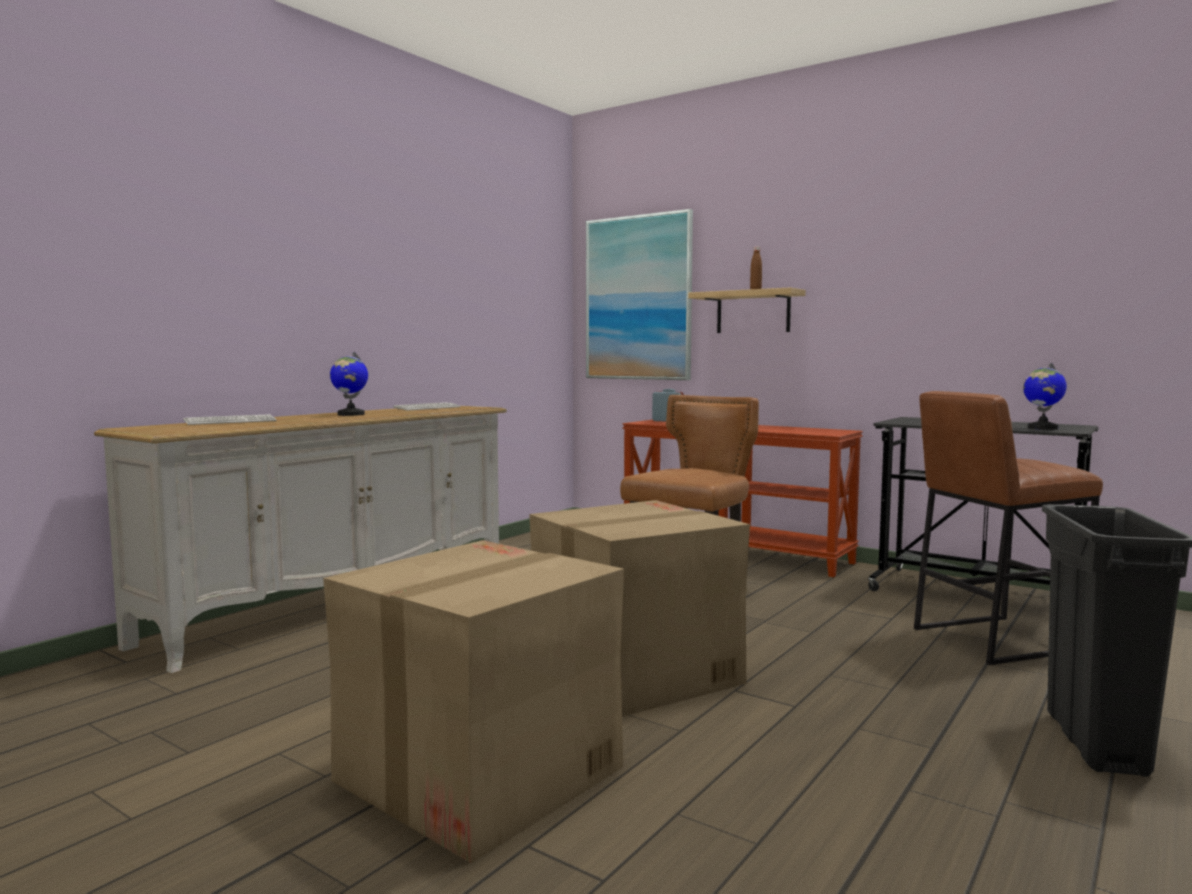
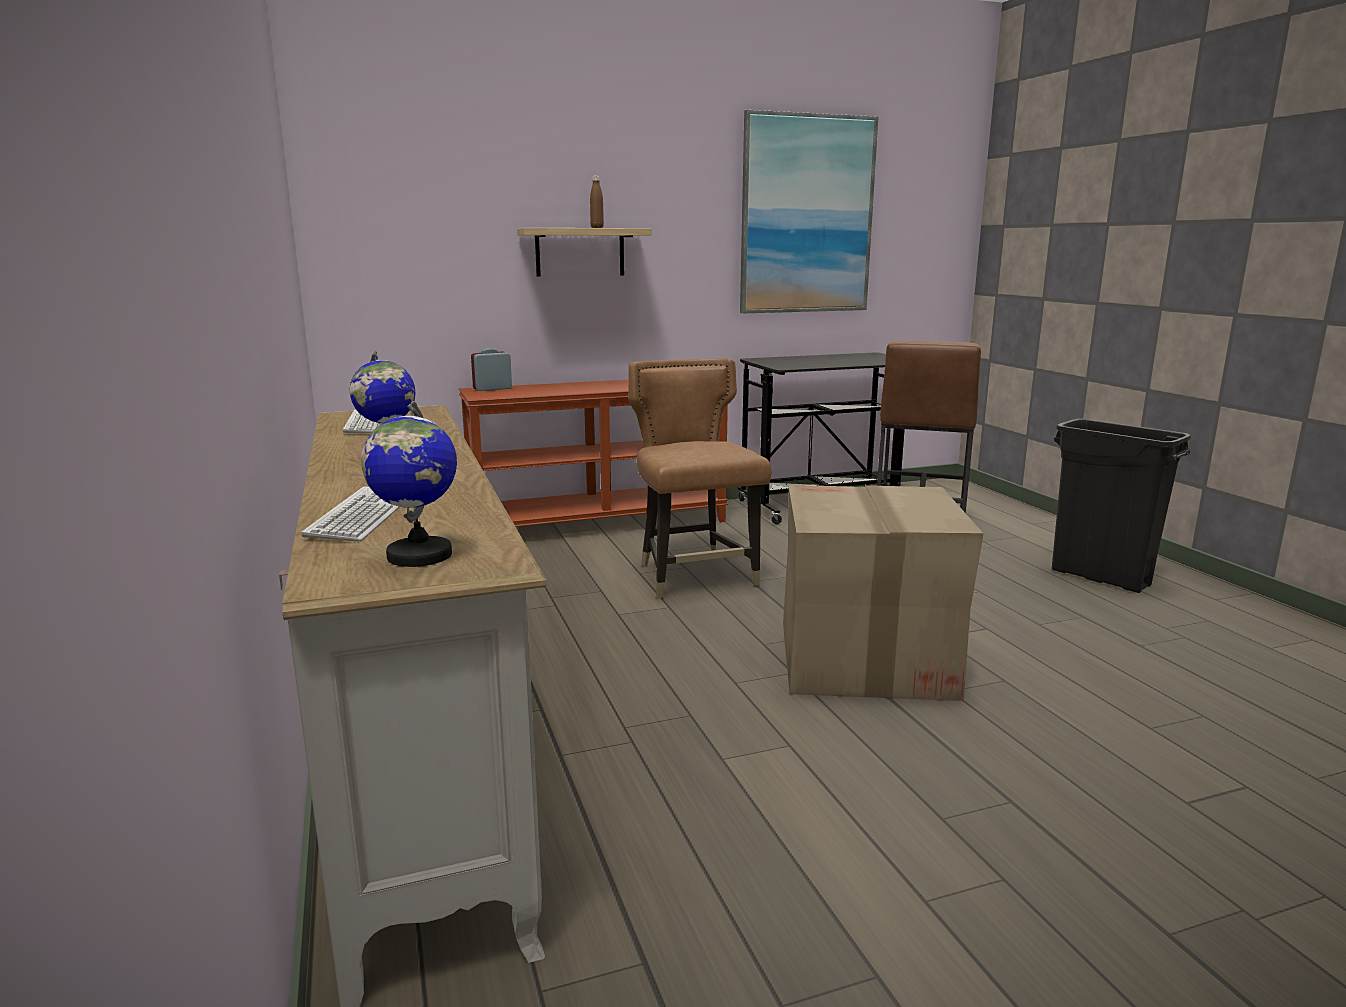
camera: 55 degrees left, 10 degrees up
(477, 774) = (1044, 791): cardboard box -> none
(638, 298) = (415, 228): picture -> picture (806, 215)
(1042, 428) = (880, 360): globe -> globe (418, 555)

